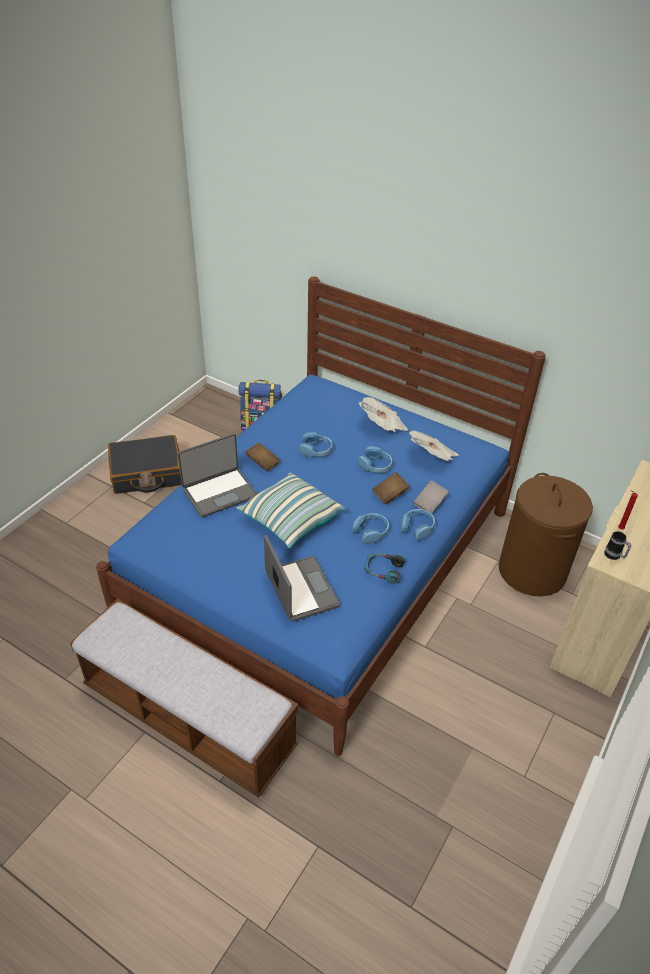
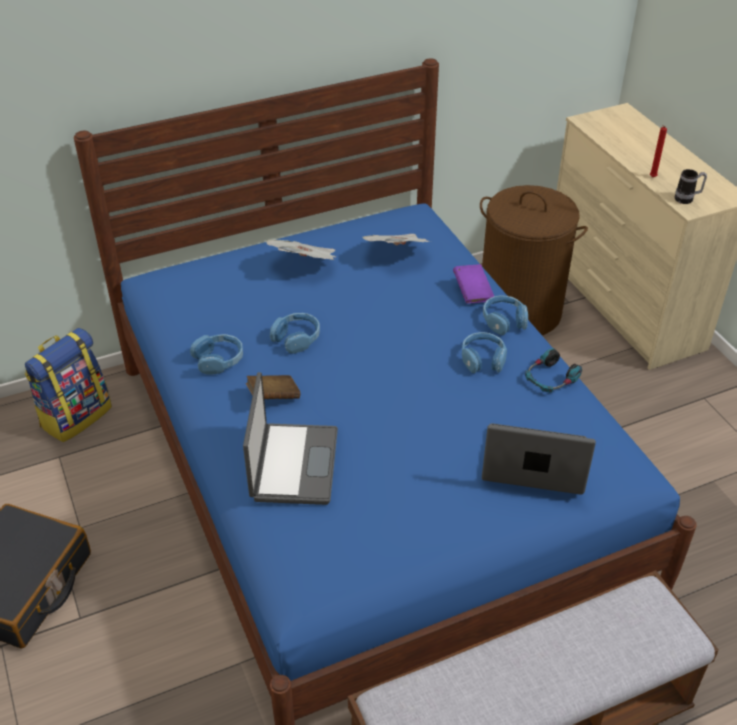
camera: 55 degrees left, 0 degrees up
(290, 519) = (404, 417): pillow -> none
(375, 466) = (373, 303): blue headphones -> blue headphones (219, 360)
(390, 494) = (432, 314): brown book -> none
(429, 503) = (472, 293): grey book -> purple book

